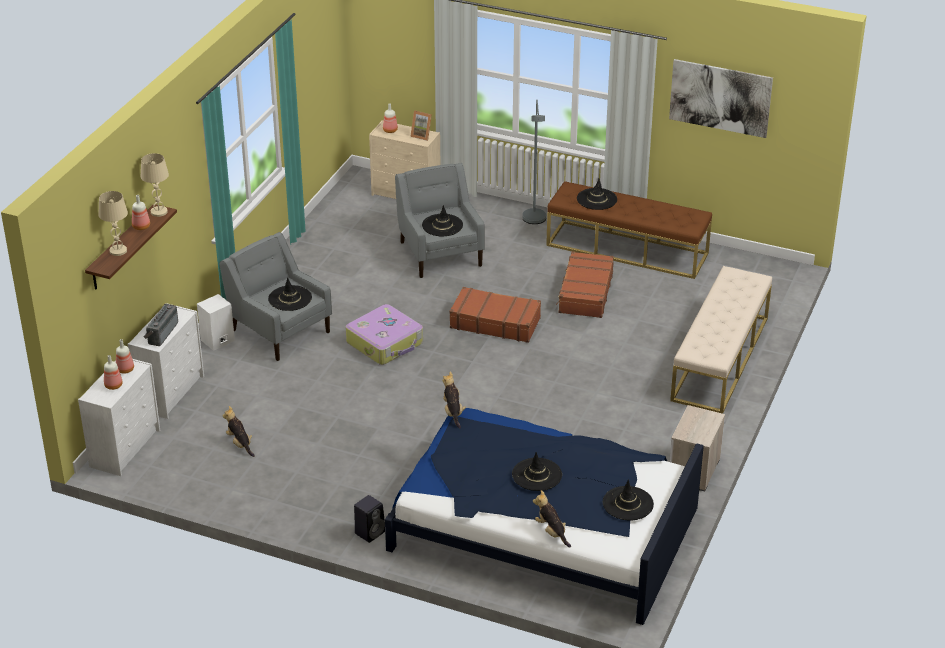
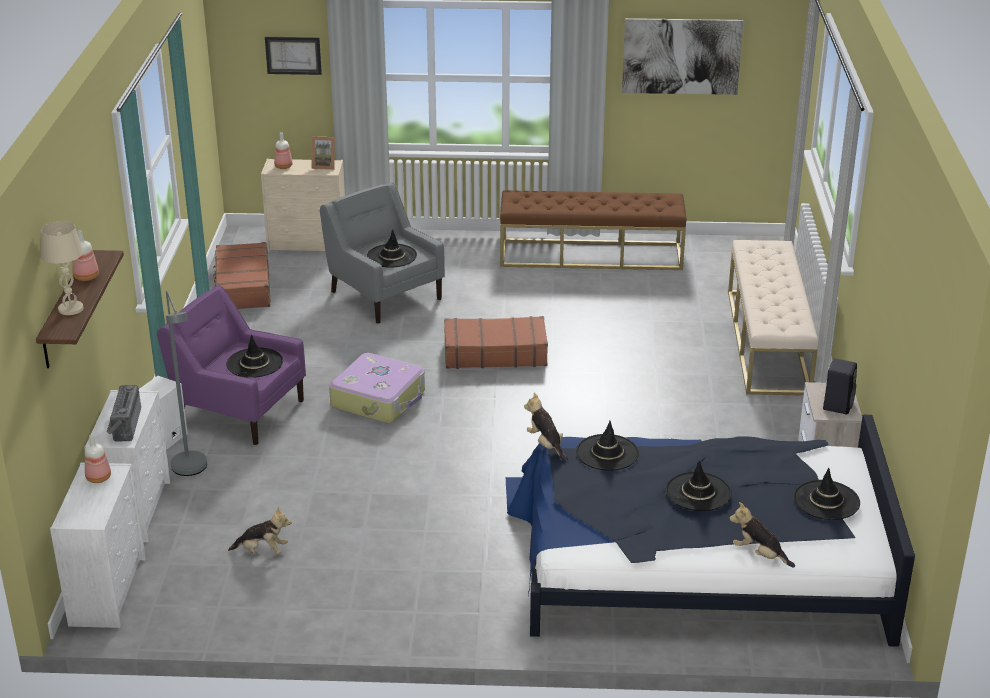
camera: 20 degrees left, 5 degrees down
(114, 385) = (93, 500): bottle -> none
(159, 212) = (100, 257): beige table lamp -> none
(240, 443) = (262, 551): plush toy -> plush toy turned 150 degrees clockwise
(279, 330) = (239, 411): grey armchair -> purple armchair
(370, 532) = (496, 618): black speaker -> black speaker (837, 405)
(409, 42) = (293, 55): none -> picture
(534, 221) = (471, 246): grey floor lamp -> grey floor lamp (191, 471)
(585, 293) = (575, 305): brown suitcase -> brown suitcase (242, 287)
(596, 199) = (552, 201): black hat -> black hat (607, 453)

